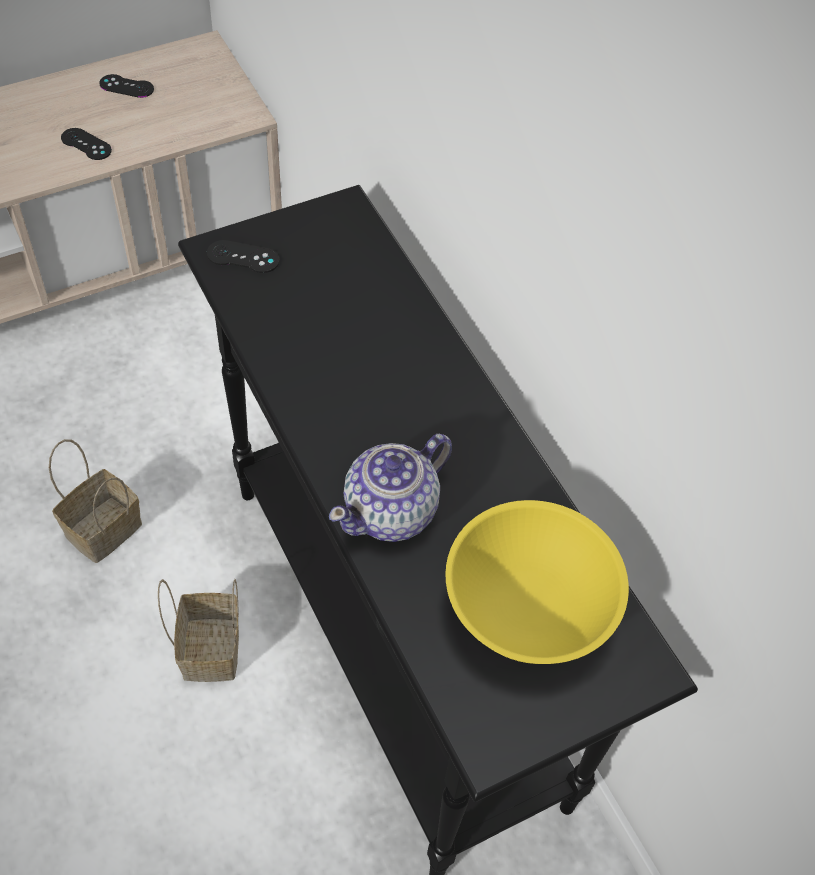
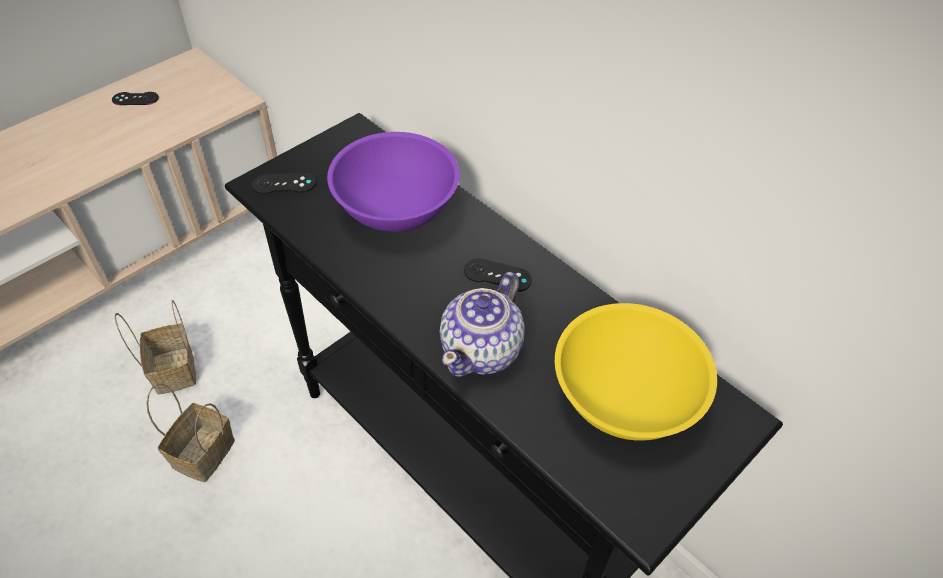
camera: 15 degrees left, 5 degrees down
(86, 144) = (114, 146): black game controller -> black game controller (497, 275)
(209, 647) = (321, 523): basket -> basket (173, 369)
(357, 319) = (395, 209): none -> purple bowl

